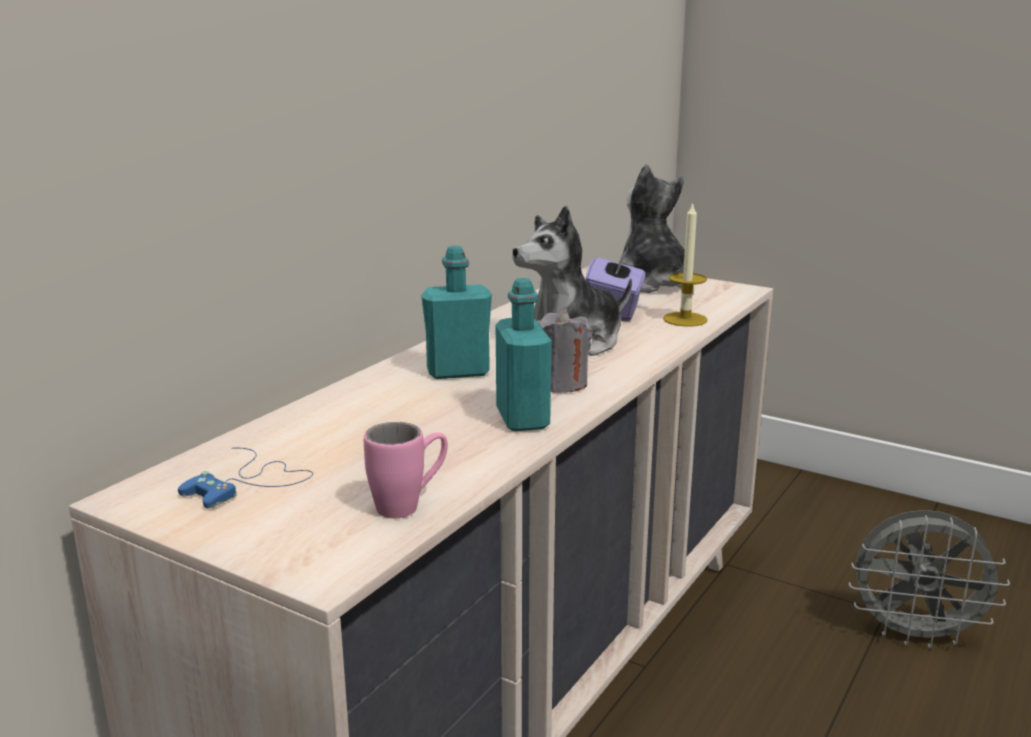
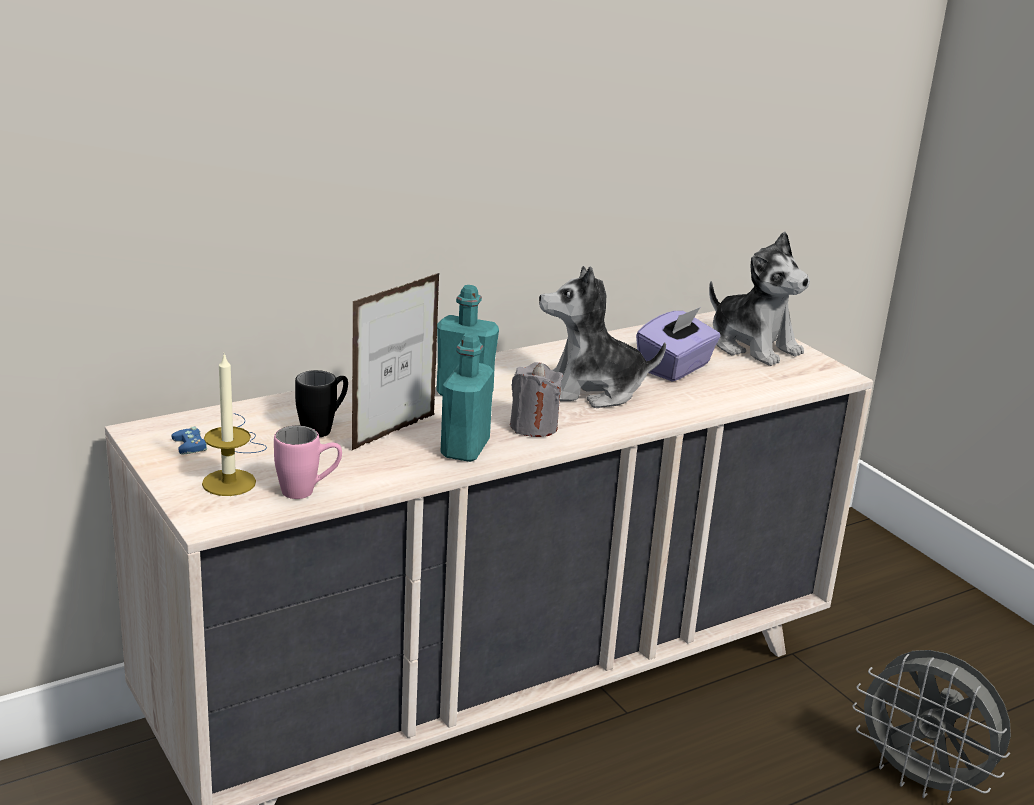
camera: 25 degrees right, 5 degrees up
(350, 437) = (324, 428): none -> black mug
(431, 422) = (394, 432): none -> picture frame
(651, 284) = (753, 346): plush toy -> plush toy turned 135 degrees clockwise
(685, 319) = (729, 393): candle -> candle (229, 483)

